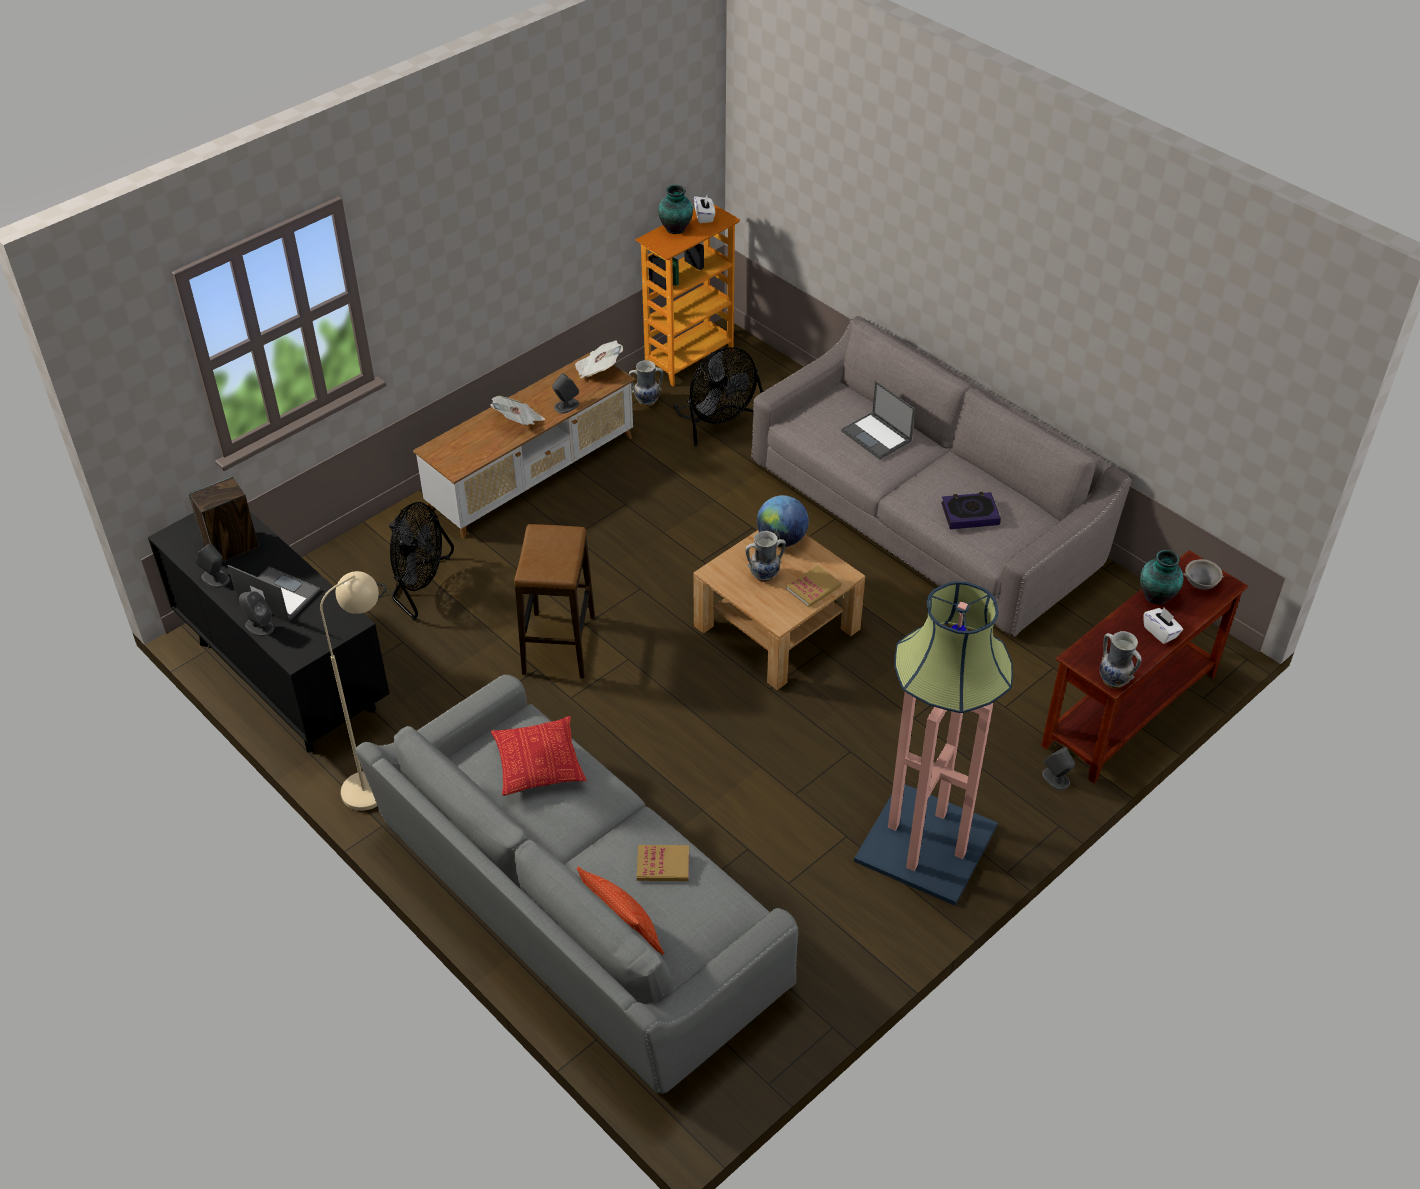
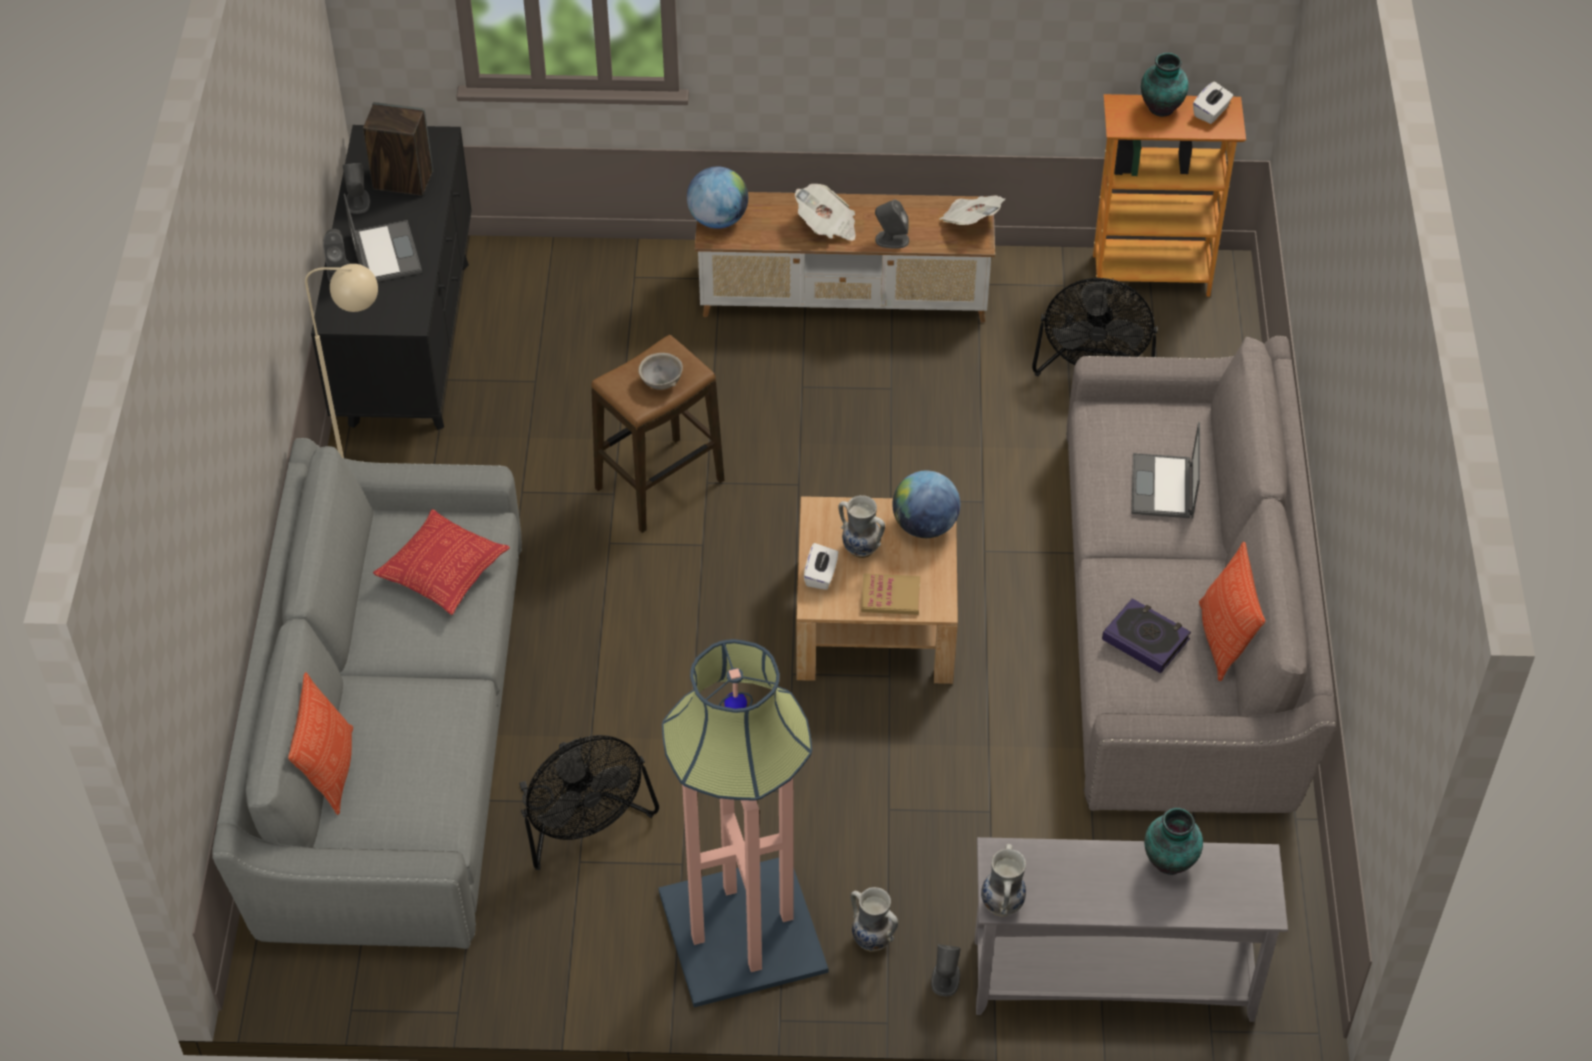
camera: 45 degrees right, 5 degrees up
(413, 587) = (604, 334): black fan -> black fan (578, 824)
(447, 458) = (718, 219): none -> globe
(647, 401) = (1048, 293): vase -> vase (872, 939)
(663, 865) = (430, 740): book -> none
(1005, 488) = (1224, 640): none -> orange pillow
(1129, 711) = (1111, 979): brown console table -> grey console table
(1160, 632) = (1119, 898): white tissue box -> white tissue box (821, 575)
(1200, 584) = (1235, 887): grey bowl -> grey bowl (661, 383)

